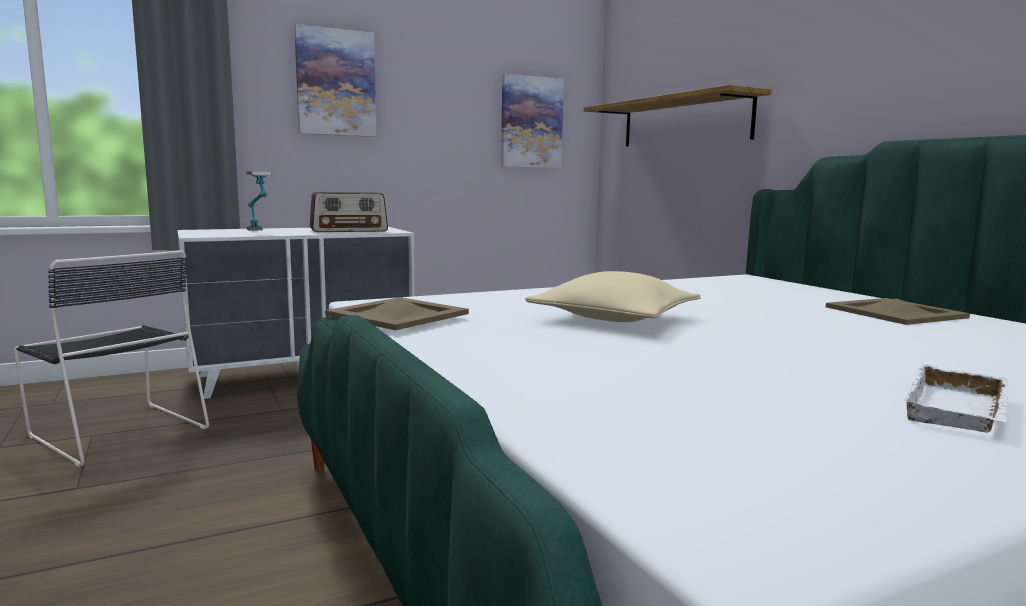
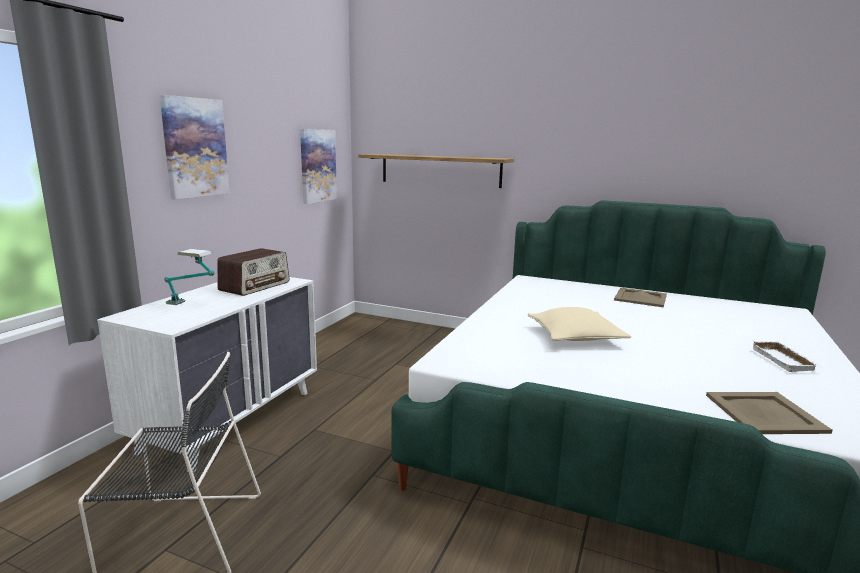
camera: 40 degrees left, 5 degrees up
(398, 314) = (497, 369): beige tray -> beige tray (763, 413)

